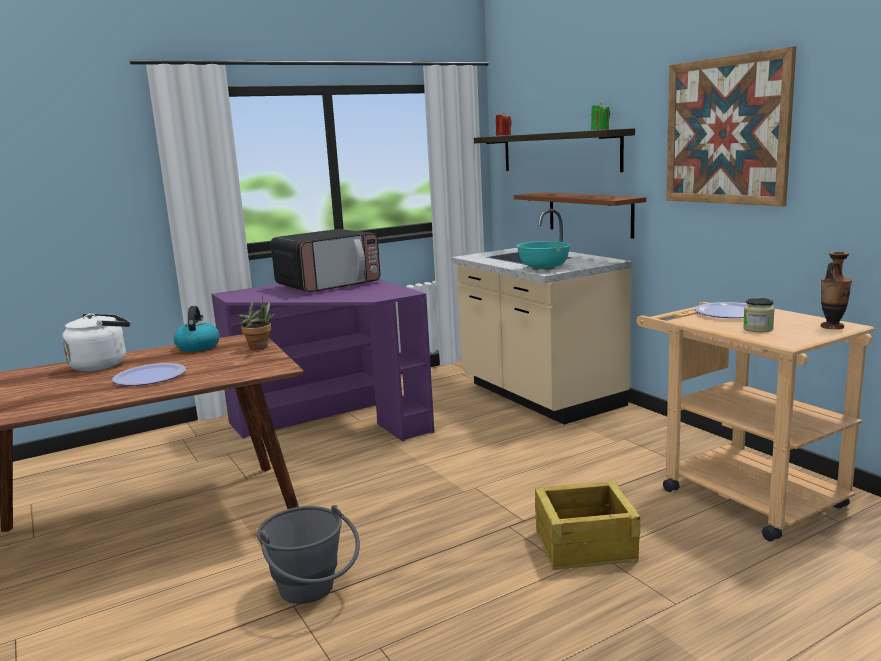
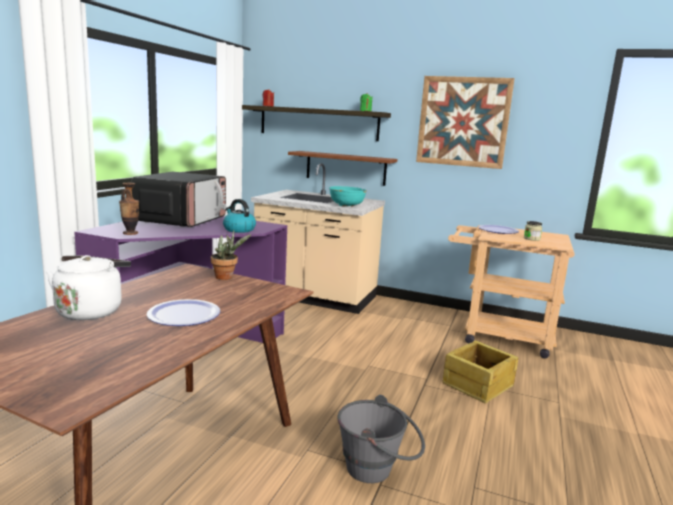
camera: 40 degrees left, 0 degrees up
(198, 346) = (158, 282): kettle -> kettle (238, 229)
(832, 327) = (556, 236): vase -> vase (130, 233)

